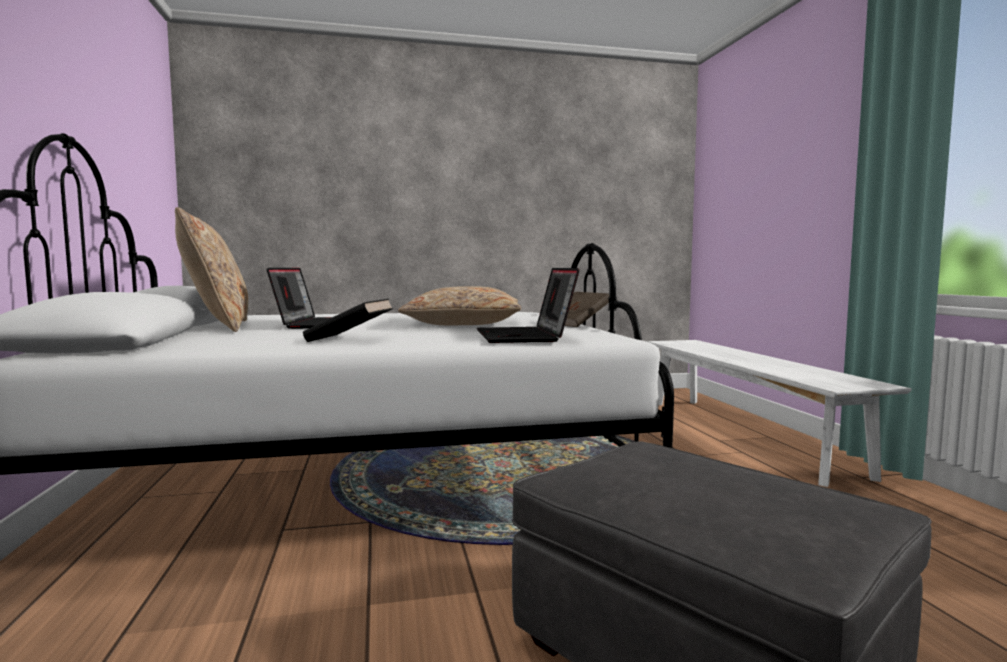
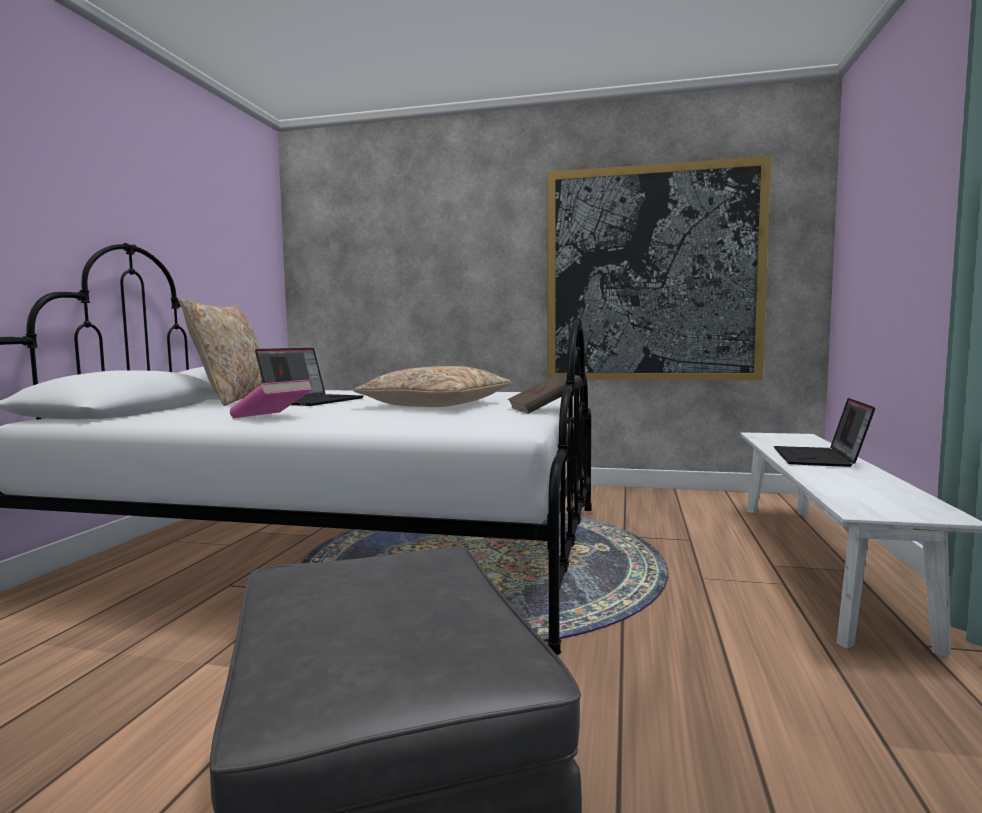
camera: 25 degrees right, 0 degrees up
(349, 339) = (271, 417): black book -> pink book
(525, 337) = (427, 422): laptop -> laptop (820, 458)
(564, 209) = (652, 275): none -> picture

